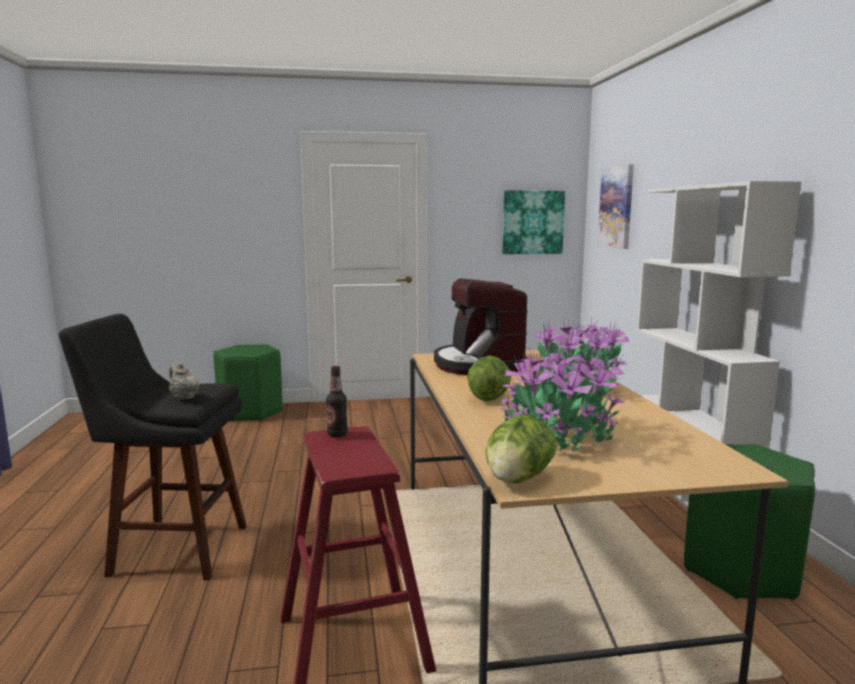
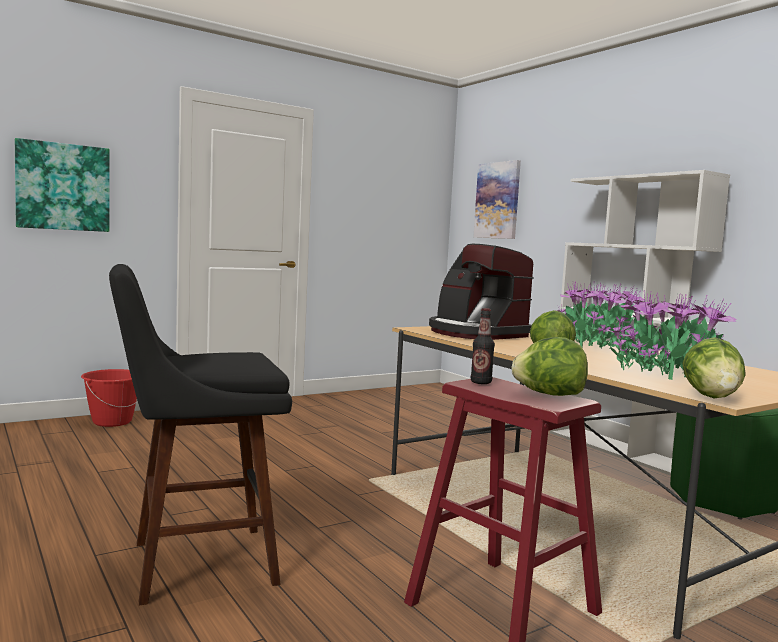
camera: 25 degrees left, 5 degrees down
(184, 397) = (247, 362): beige teapot -> none
(251, 412) = (112, 422): green stool -> red bucket
(366, 456) = (549, 394): none -> lettuce
(532, 222) = (407, 212): picture -> picture (63, 187)

